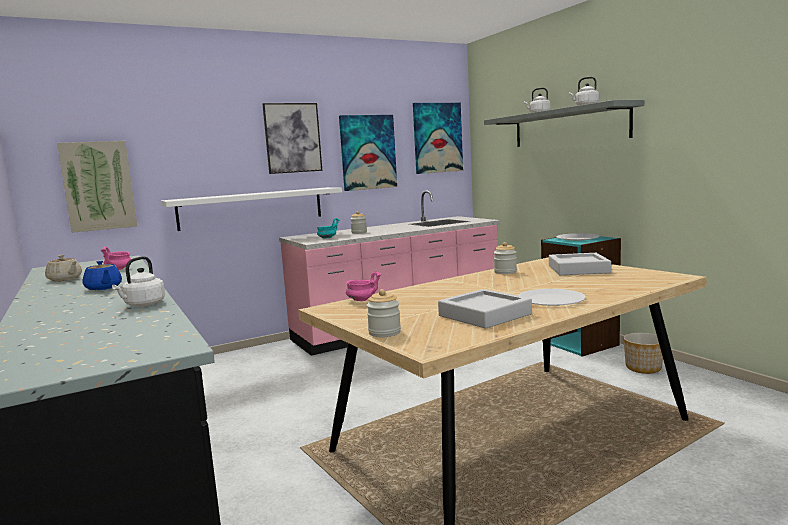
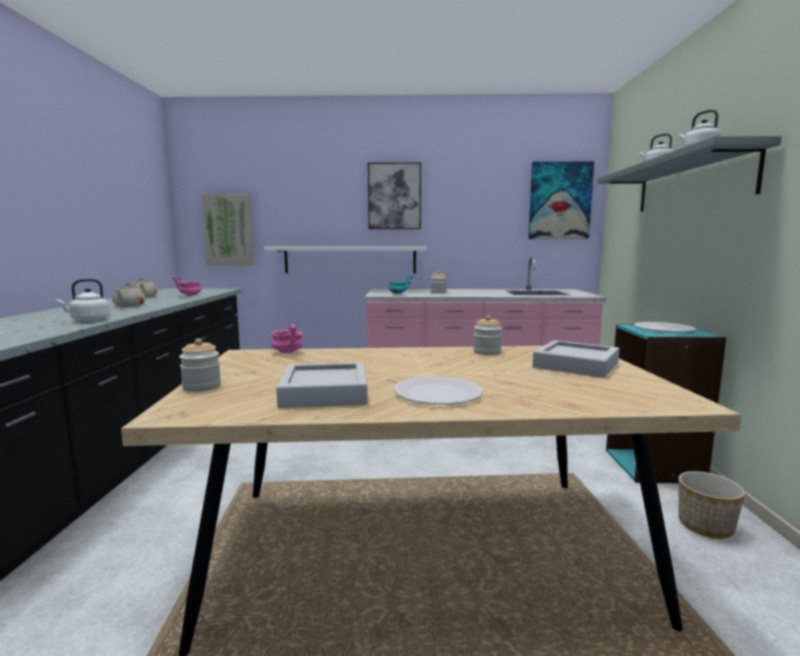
camera: 30 degrees right, 0 degrees up
(103, 288) = (129, 306): blue teapot -> beige teapot
(368, 152) = (473, 213): picture -> none

